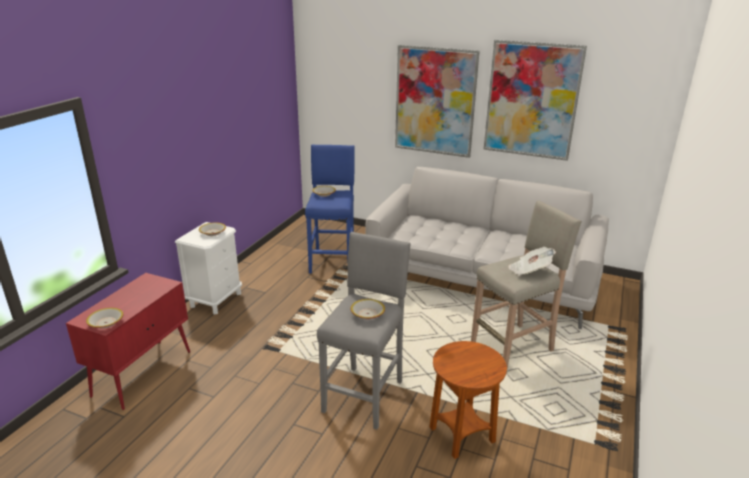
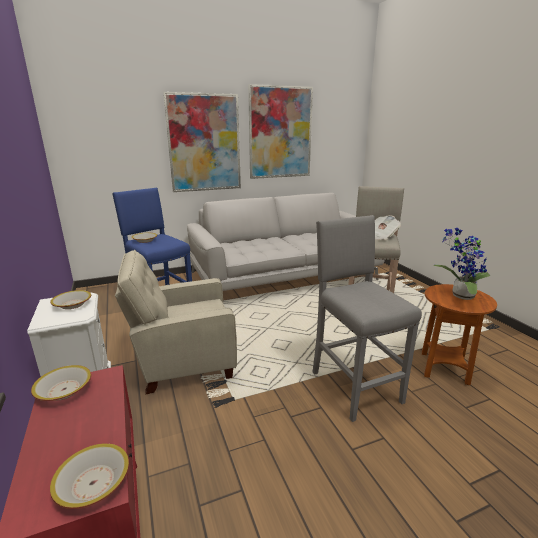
camera: 45 degrees left, 5 degrees down
(287, 310) = (183, 362): none -> beige armchair
(367, 314) = (370, 294): bowl -> bowl (64, 390)
(472, 362) = (459, 296): none -> potted plant

